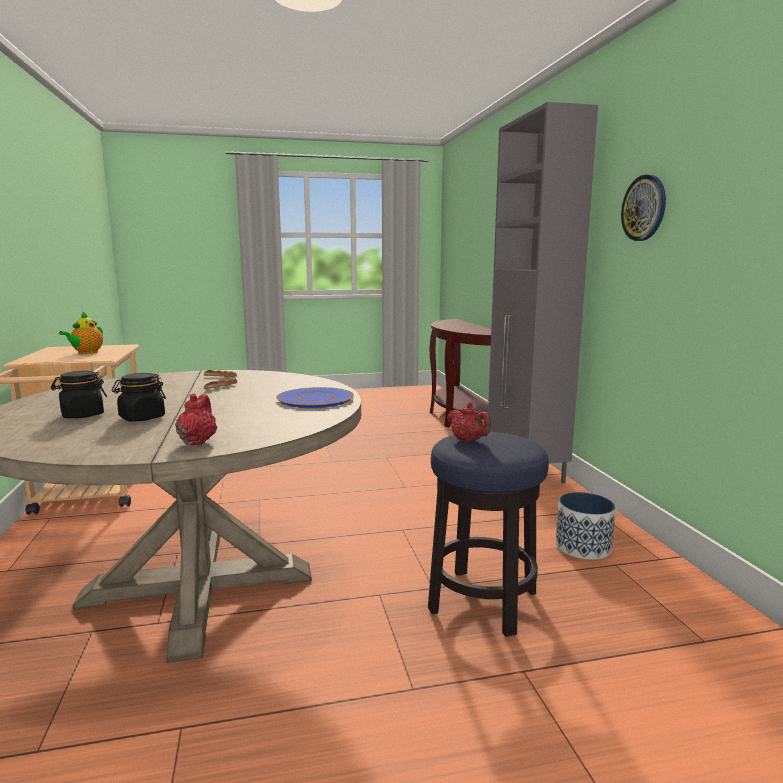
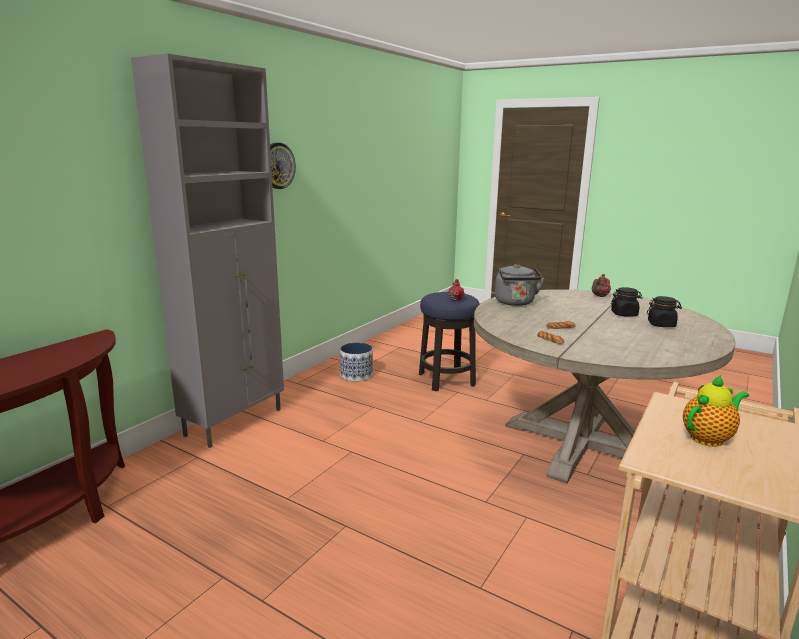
camera: 135 degrees left, 5 degrees up
(315, 399) = (515, 303): blue plate -> grey kettle

